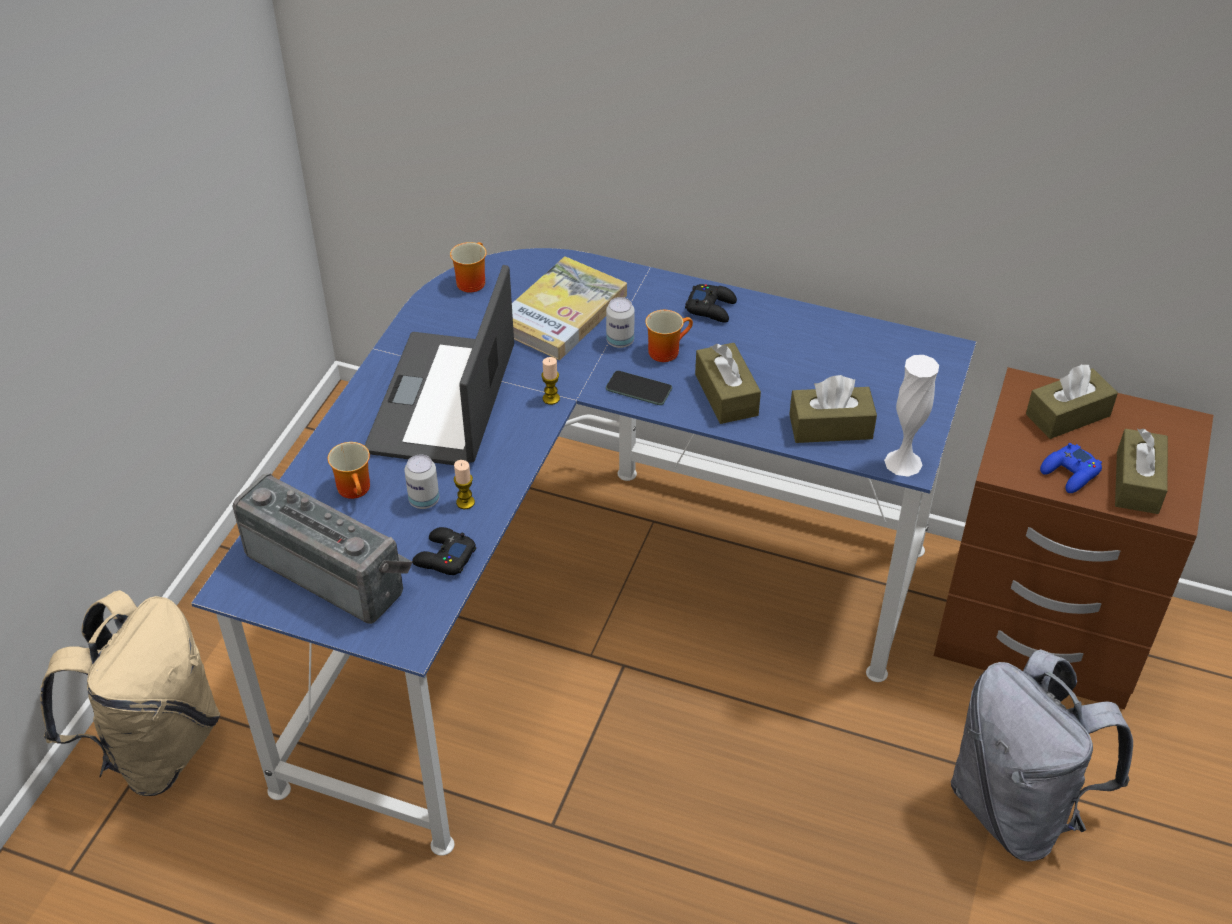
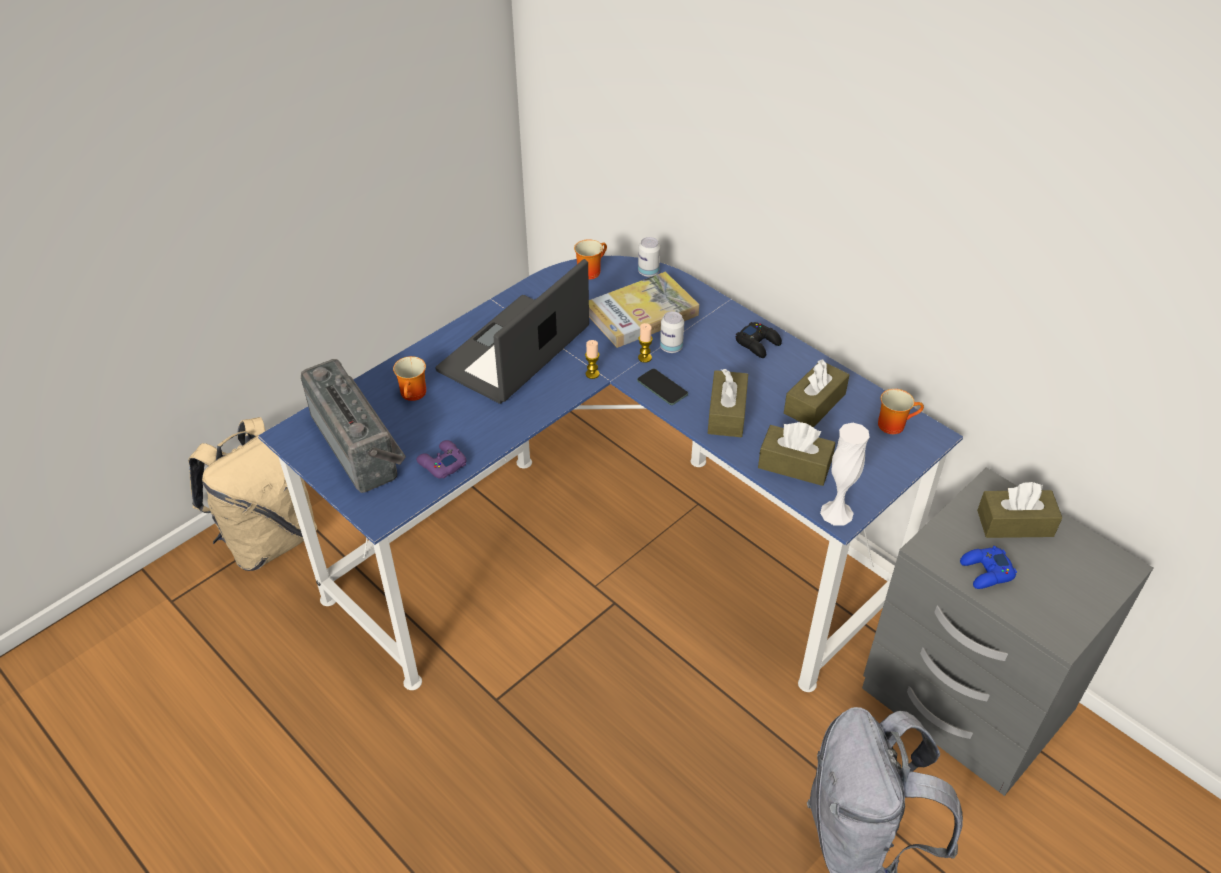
camera: 25 degrees right, 0 degrees up
(424, 500) = (455, 418): can -> can (648, 272)
(444, 557) = (441, 463): black game controller -> purple game controller
(465, 502) = (482, 429): candle -> candle (644, 358)
(665, 349) = (702, 364): mug -> mug (893, 423)
(1038, 630) = (965, 702): brown nightstand -> grey nightstand
(1137, 482) = (1043, 600): brown tissue box -> brown tissue box (814, 403)

